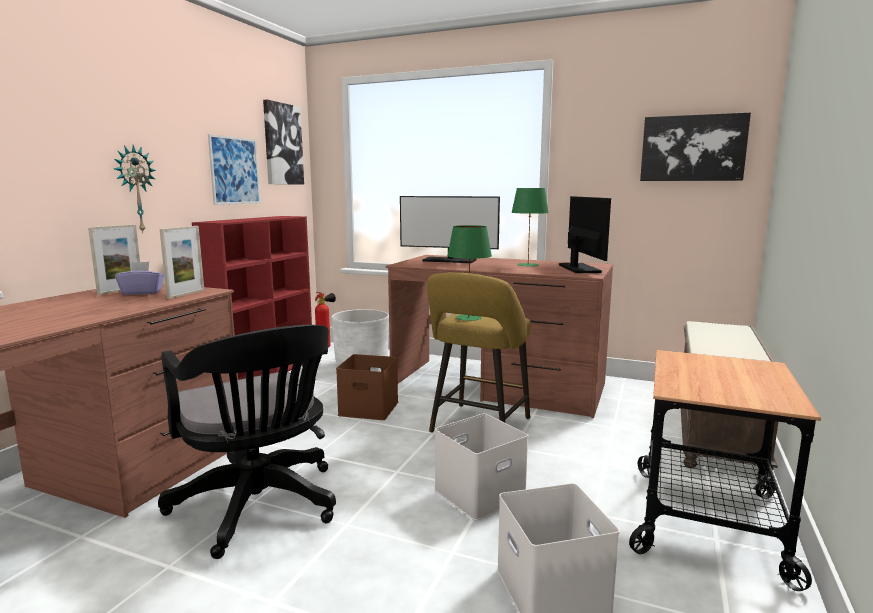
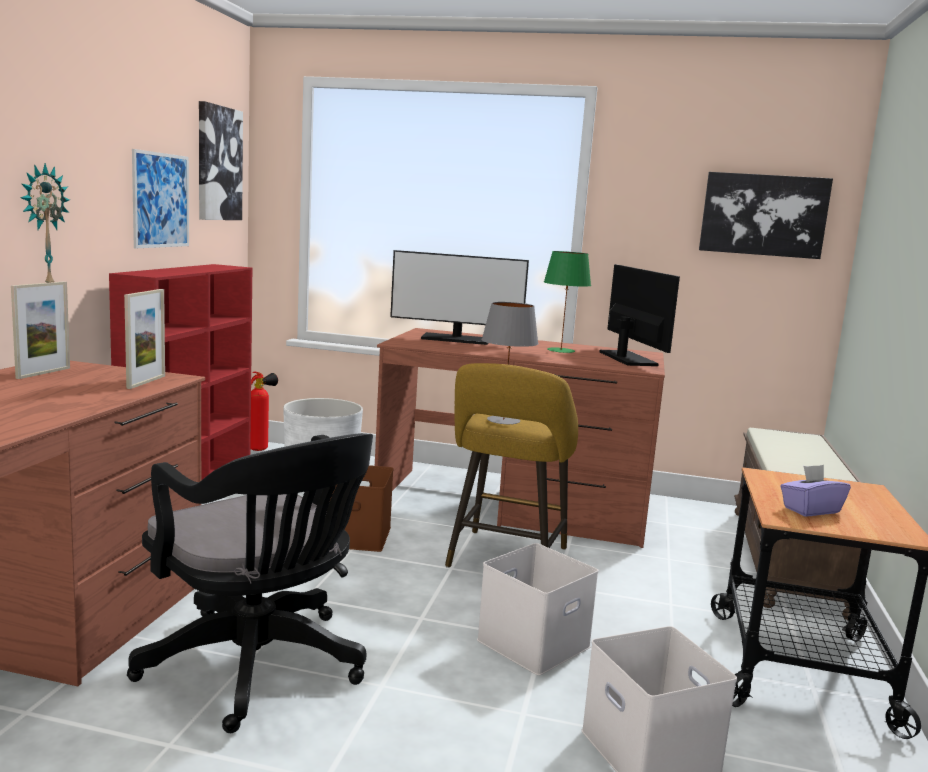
camera: 10 degrees left, 0 degrees up
(142, 292) = (79, 377): purple tissue box -> purple tissue box (810, 510)
(468, 317) = (503, 420): green table lamp -> grey table lamp

